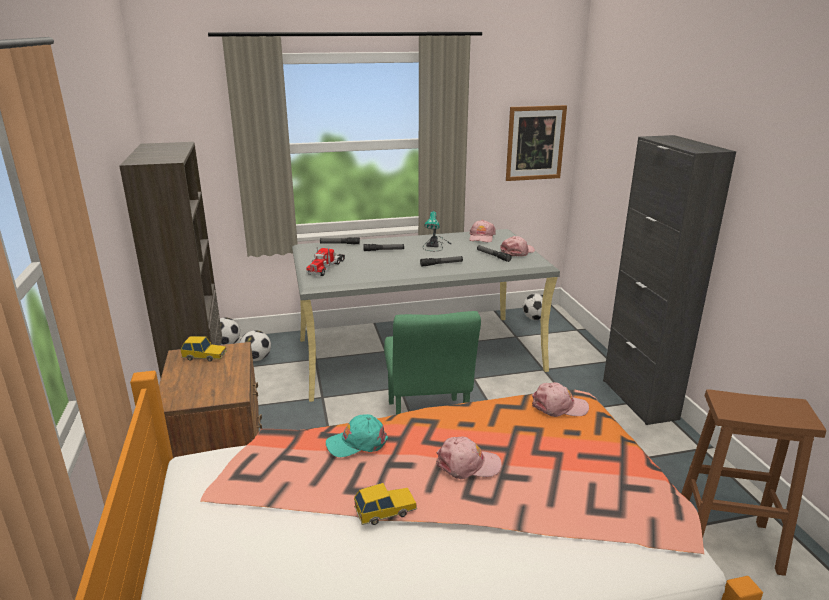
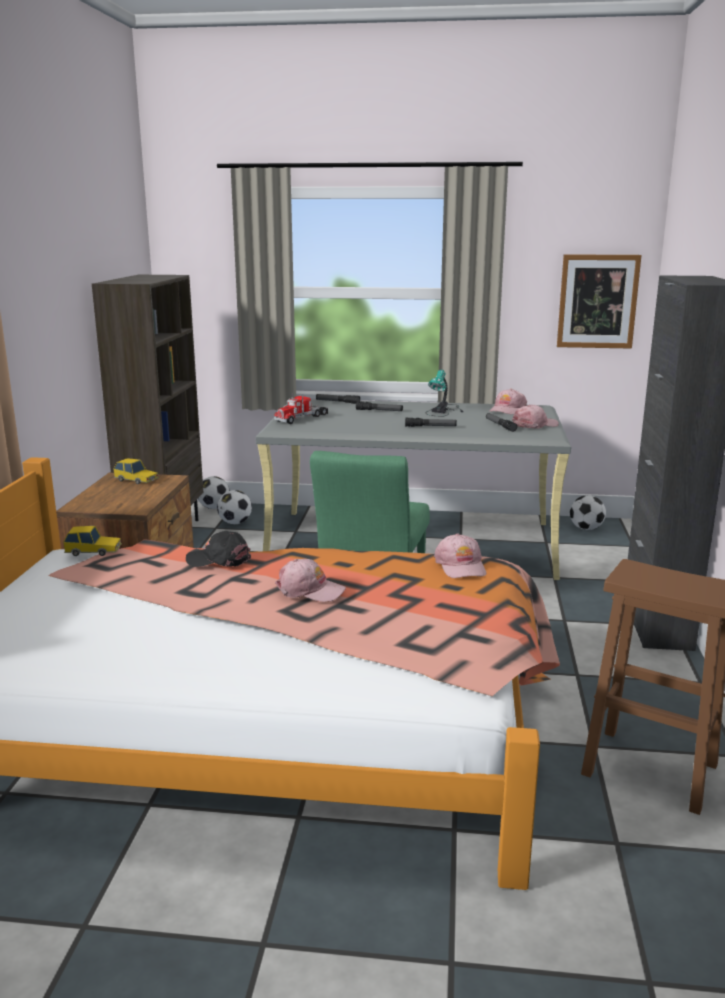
camera: 20 degrees right, 5 degrees down
(357, 443) = (219, 559): turquoise cap -> black cap
(385, 511) = (196, 606): toy car -> toy car (93, 551)
(559, 406) = (461, 566): pink cap -> pink cap turned 60 degrees clockwise

